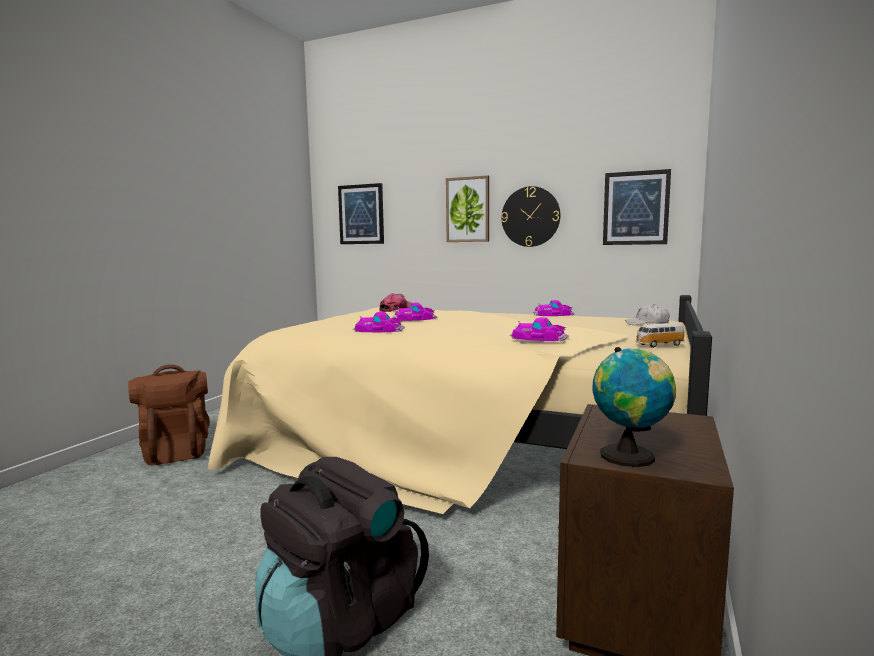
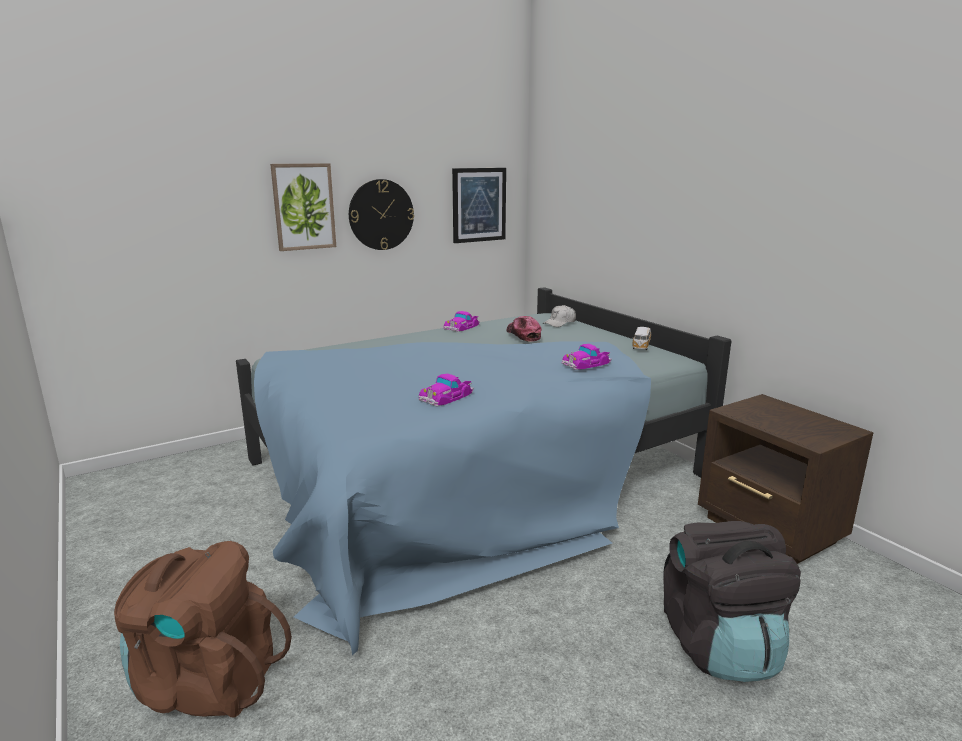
camera: 55 degrees left, 10 degrees up
(361, 214) = (122, 215): picture -> none
(396, 309) = (314, 359): cap -> cap (523, 335)
(414, 319) = (404, 369): toy car -> none
(474, 440) = (472, 477): beige bed -> blue bed
(631, 457) = (821, 435): globe -> none

